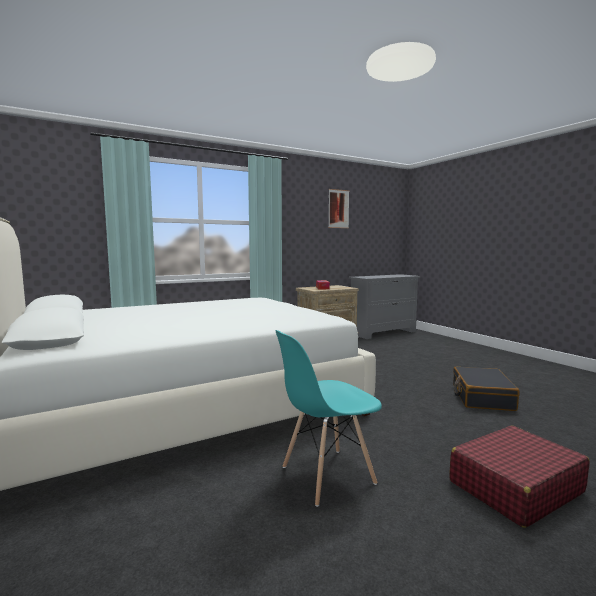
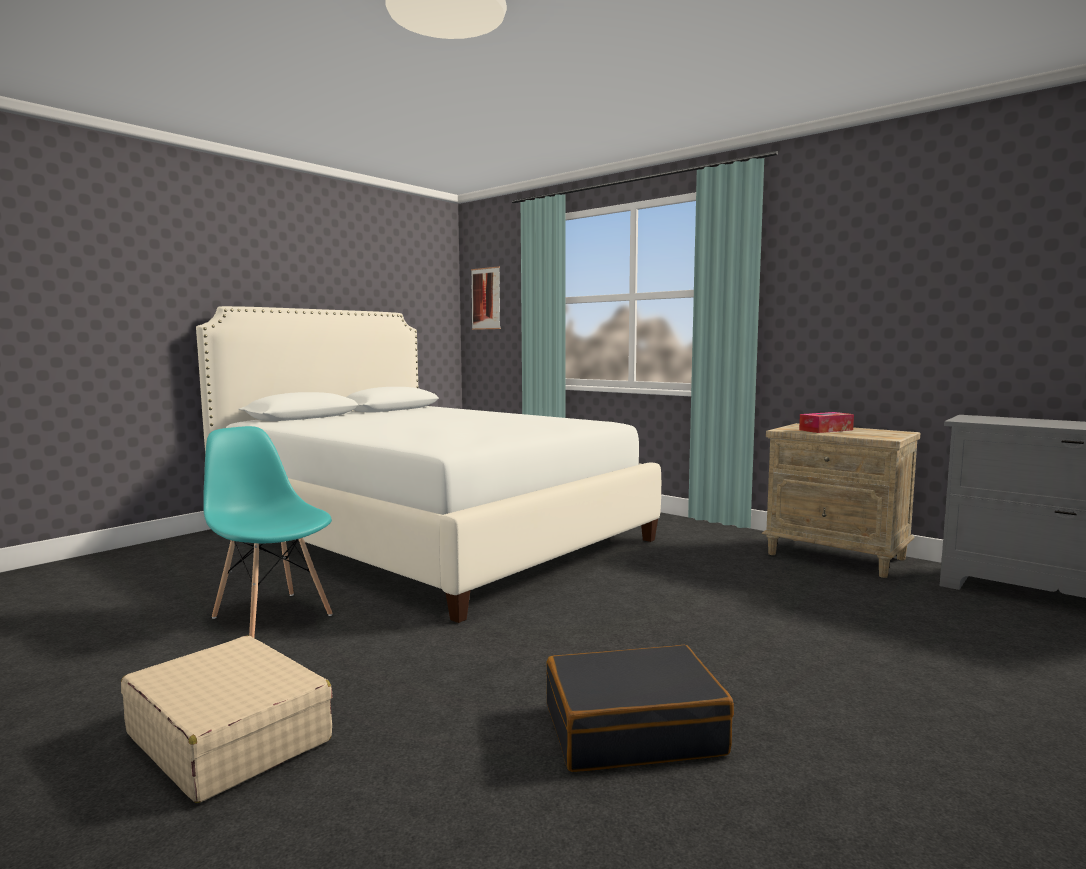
camera: 70 degrees right, 0 degrees up
(338, 209) = (937, 236): picture -> picture (486, 298)
(514, 487) = (229, 737): red suitcase -> beige suitcase

